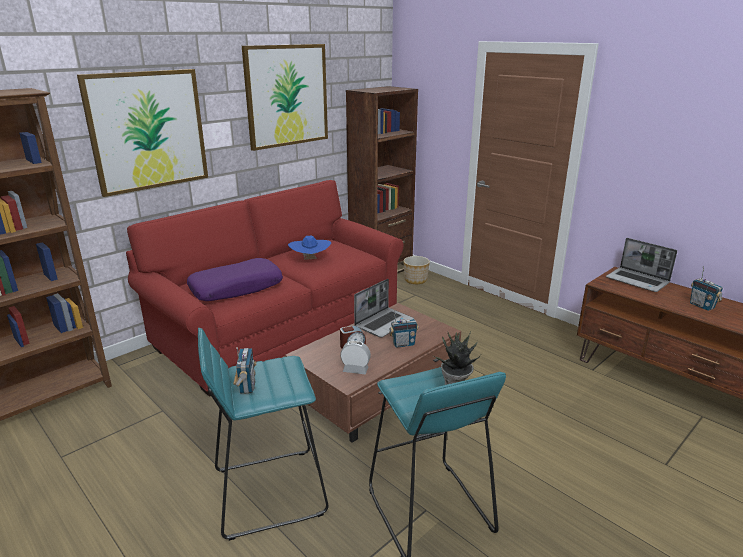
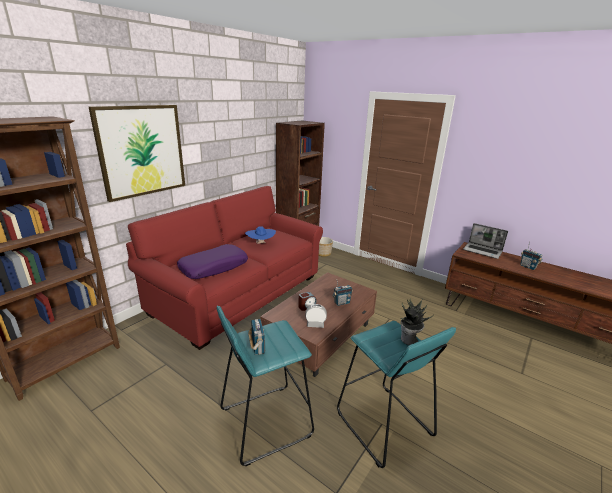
camera: 10 degrees left, 0 degrees up
(287, 96) = (238, 126): picture -> none
(384, 323) = (323, 288): laptop -> none

